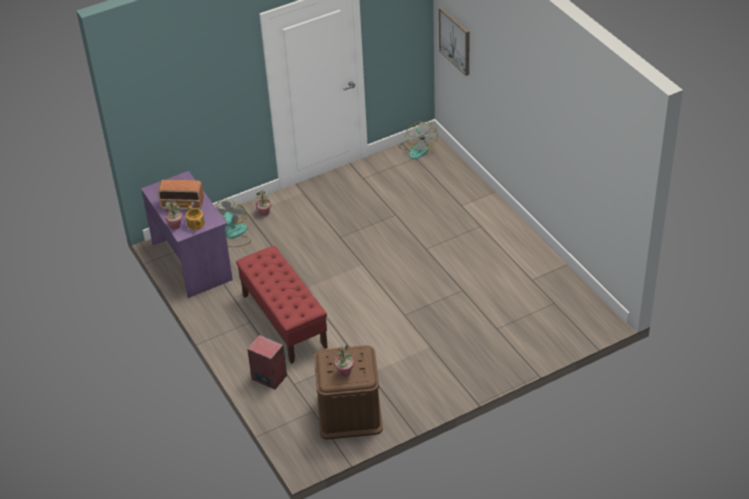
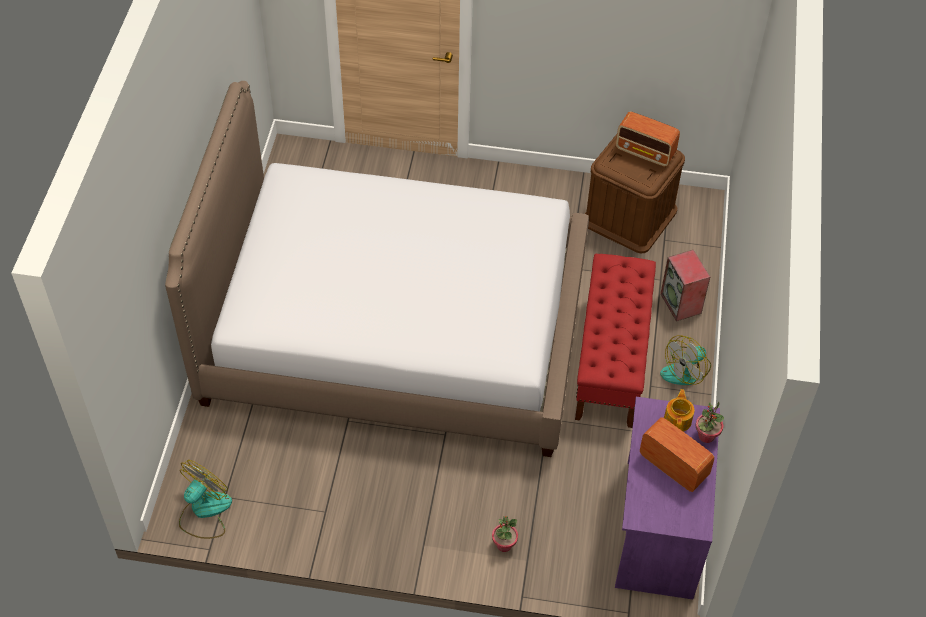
camera: 145 degrees left, 10 degrees up
(233, 235) = (573, 535): fan -> fan (686, 370)
(344, 372) = (645, 152): potted plant -> radio
(419, 265) = (395, 330): none -> bed
(455, 40) = (129, 336): picture -> none

